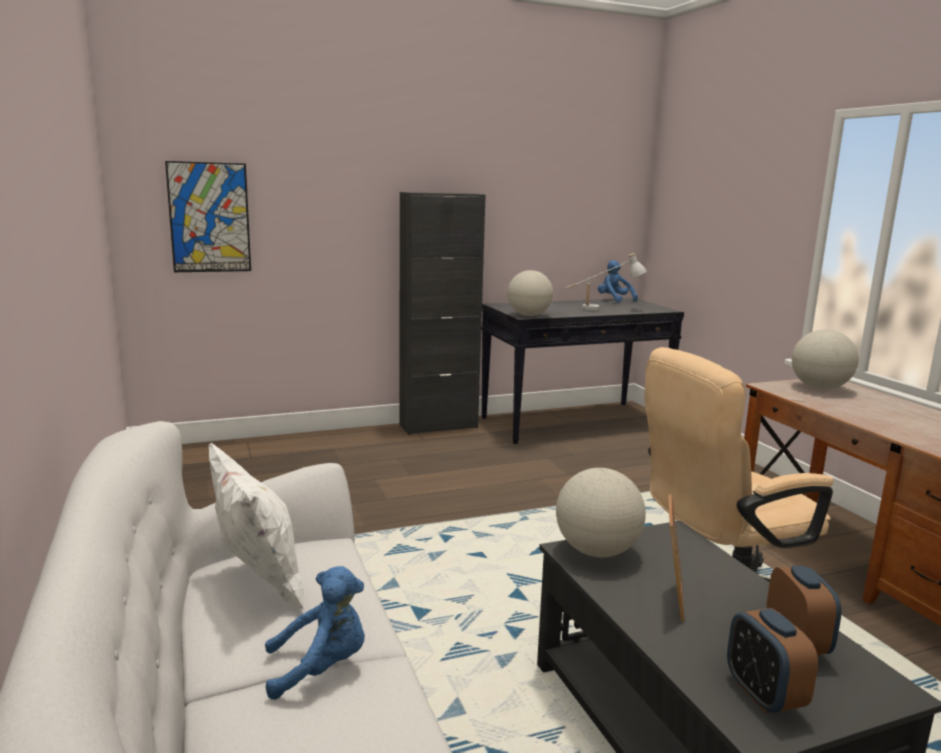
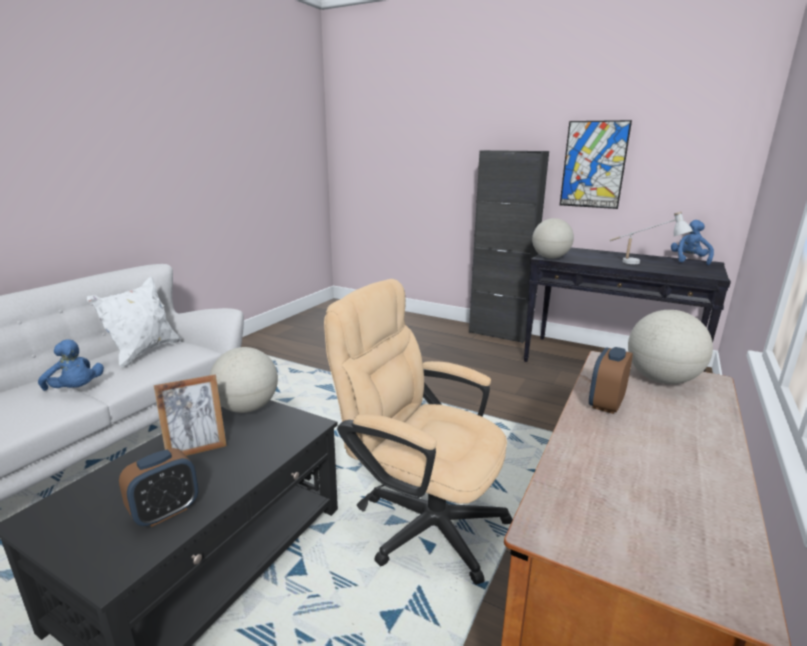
camera: 50 degrees right, 5 degrees up
(209, 217) = (373, 167): picture -> picture (593, 165)
(763, 695) = (79, 512): alarm clock -> alarm clock (606, 404)

